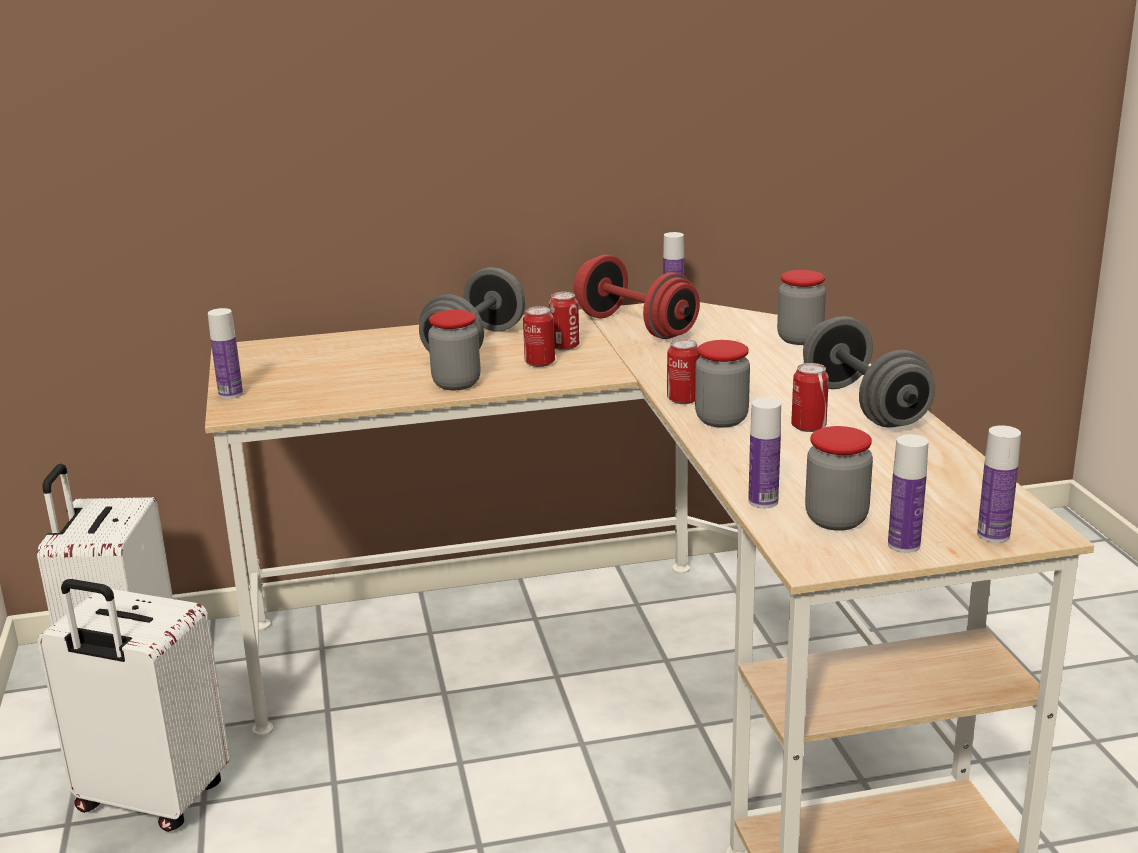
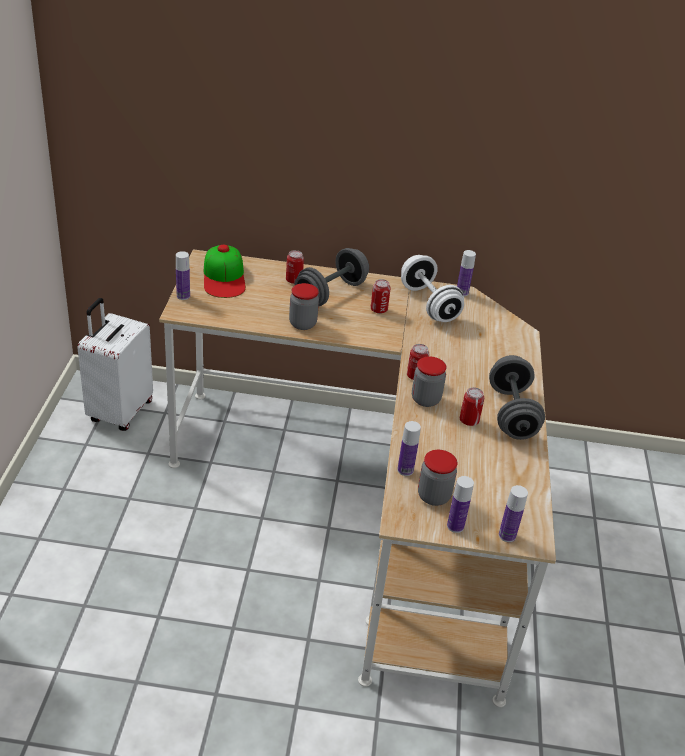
camera: 15 degrees right, 15 degrees up
(151, 800) = (105, 488): white suitcase -> none
(287, 362) = (224, 277): none -> cap
(540, 363) = (357, 320): can -> can (294, 280)
(635, 327) = (429, 304): red dumbbell -> white dumbbell
(800, 339) = (516, 344): jar -> none

